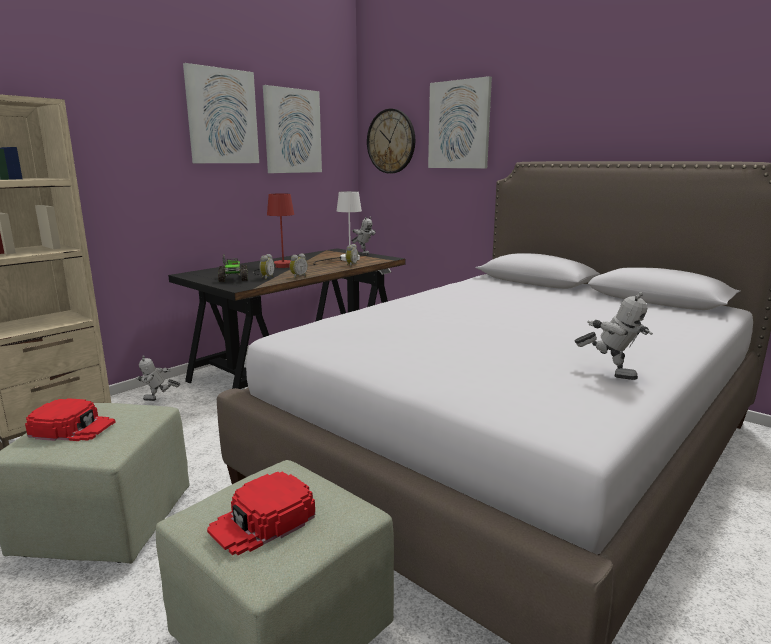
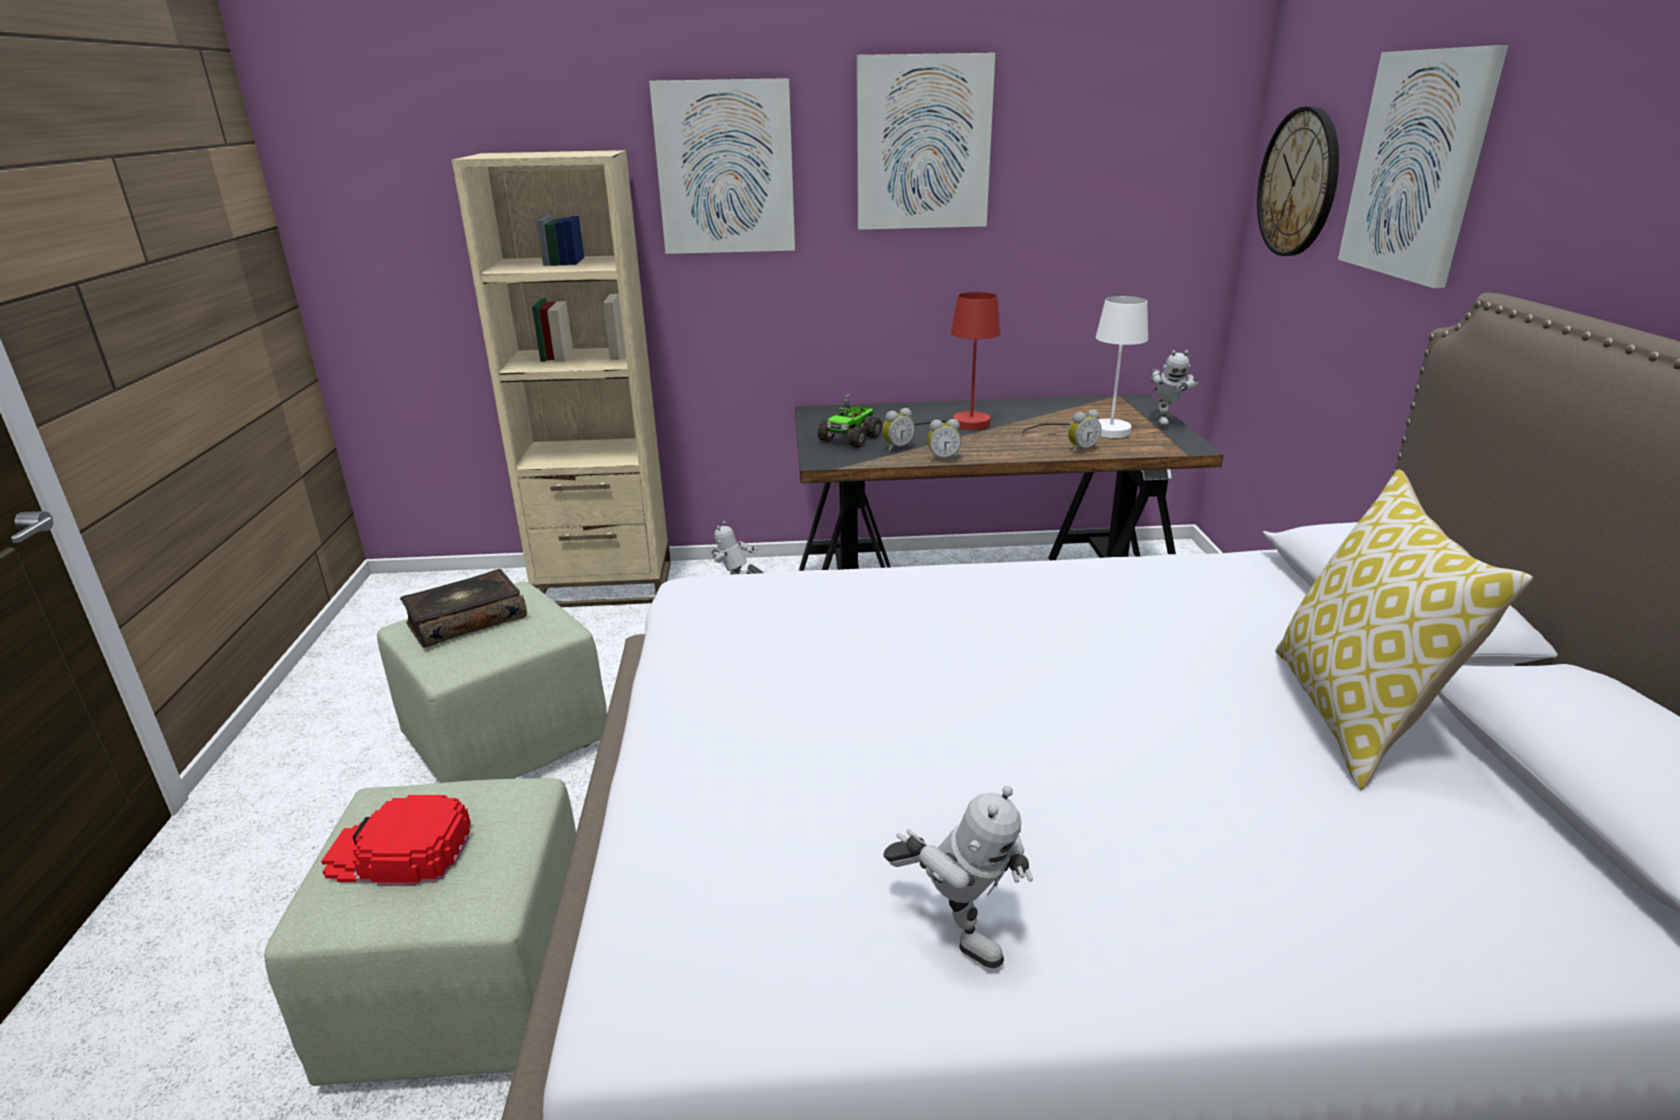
camera: 45 degrees right, 10 degrees up
(73, 427) = (466, 620): red cap -> book
(292, 131) = (1076, 160): picture -> picture (725, 168)
(581, 301) = (1353, 716): none -> pillow
(610, 373) = (956, 929): toy robot -> toy robot turned 45 degrees counterclockwise

